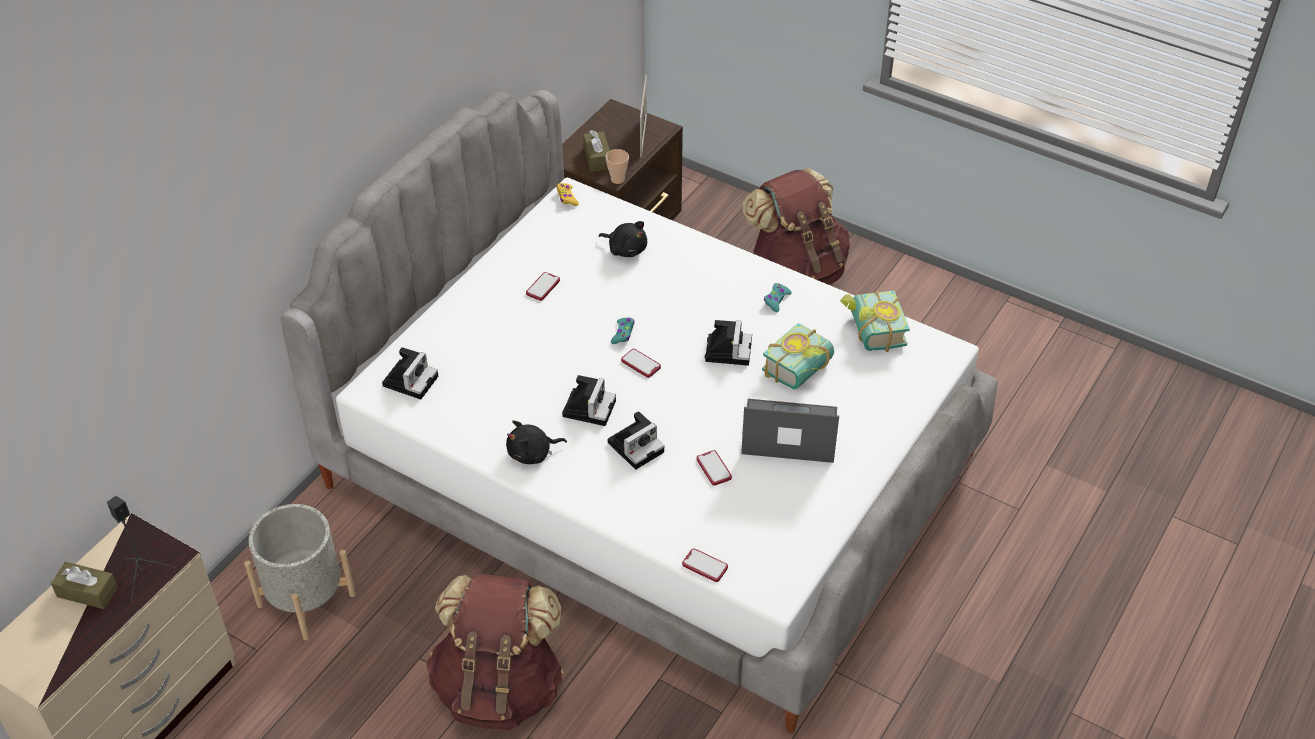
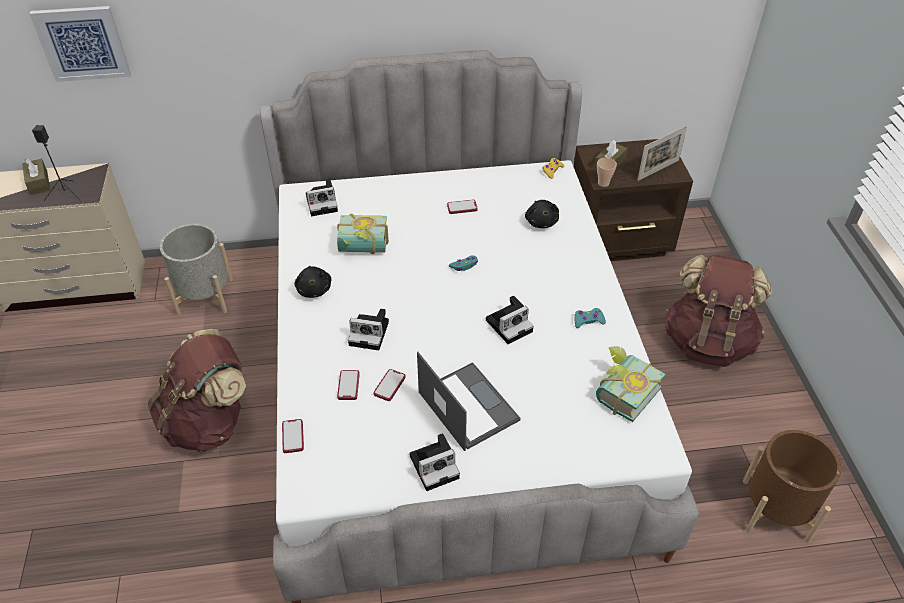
camera: 50 degrees right, 0 degrees up
(91, 367) = (82, 43): none -> picture
(532, 454) = (314, 289): black plush toy -> black plush toy turned 135 degrees counterclockwise
(589, 407) = (381, 290): camera -> camera (436, 465)
(640, 364) = (446, 290): phone -> phone (348, 385)
(802, 371) = (535, 377): book -> book (363, 248)
(988, 358) = (775, 510): none -> brown planter

